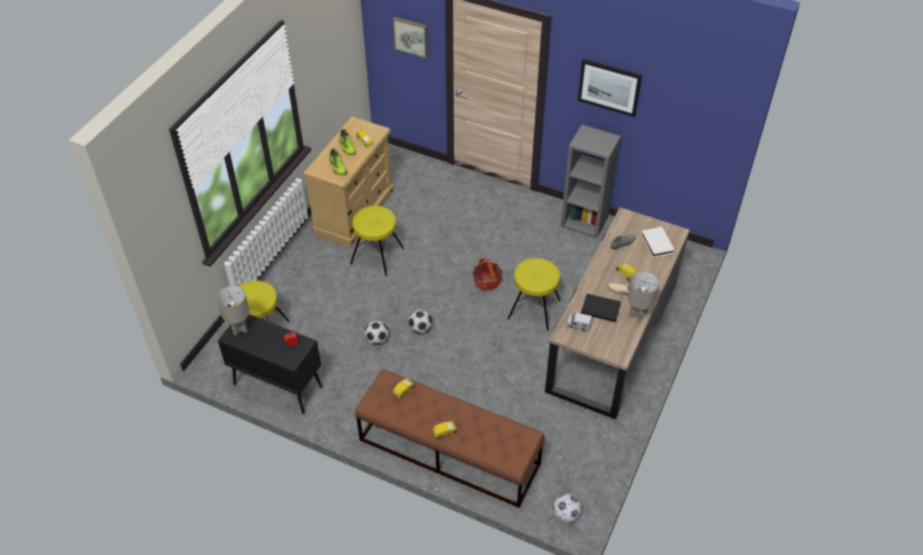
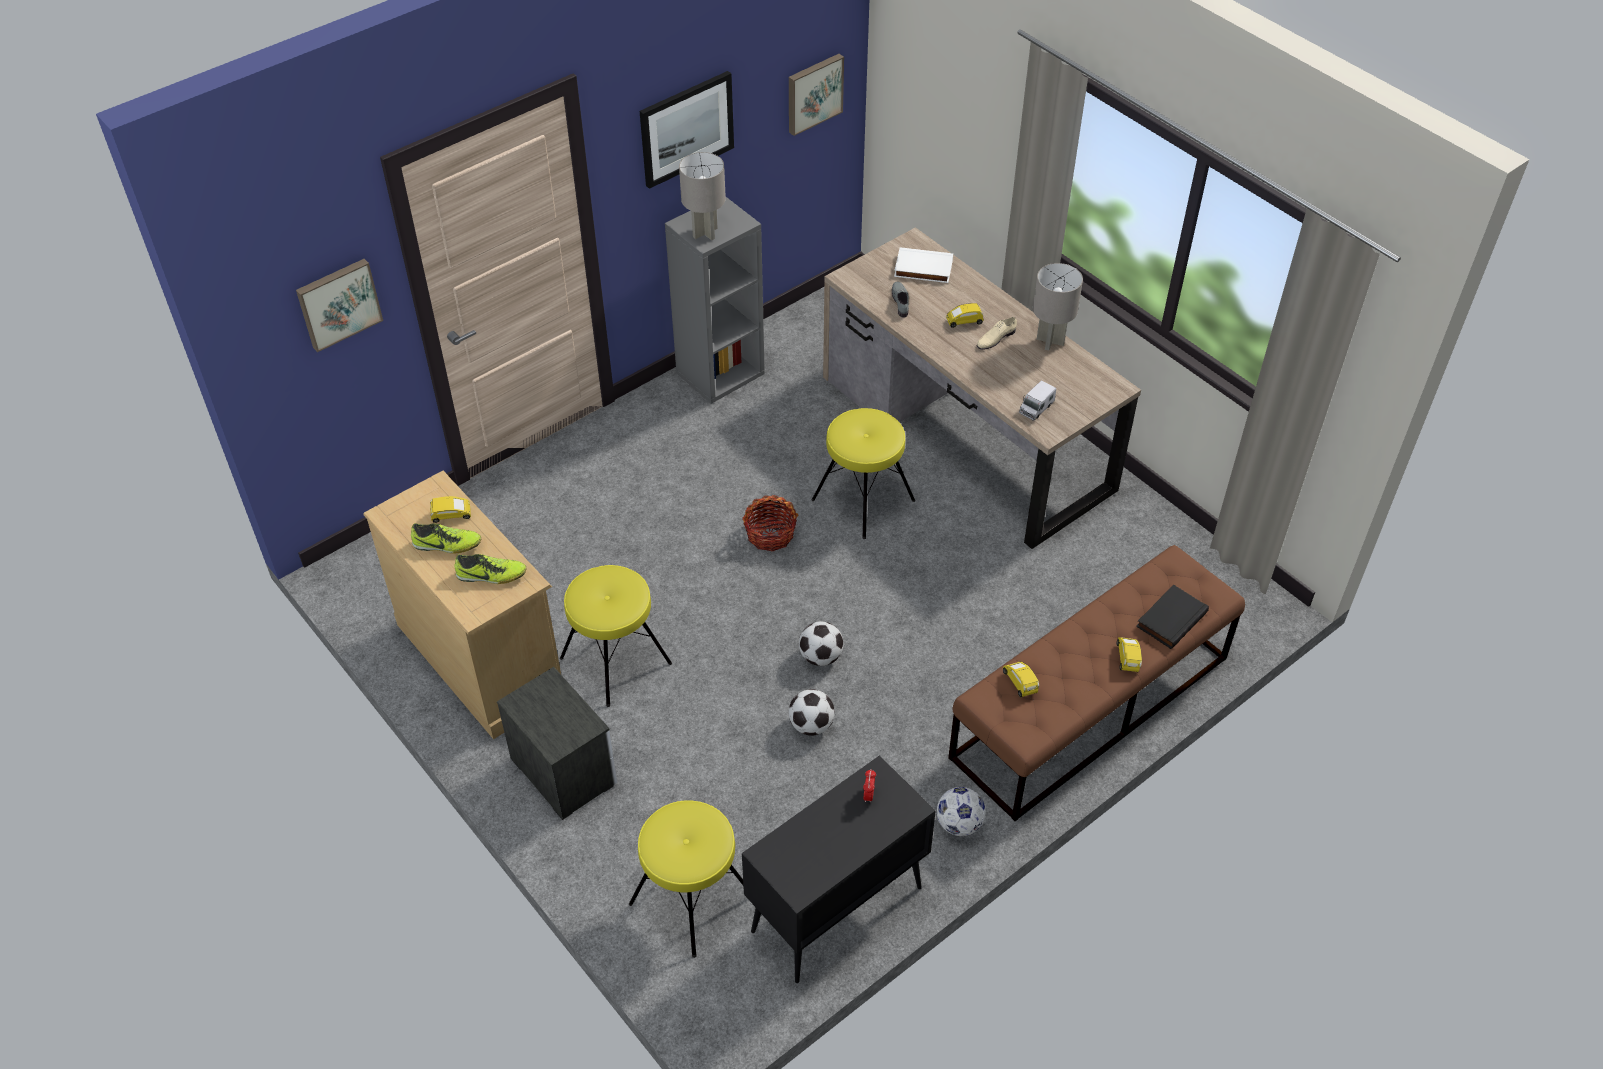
camera: 65 degrees left, 0 degrees up
(240, 329) = (787, 867): grey table lamp -> grey table lamp (705, 232)
(308, 262) = (562, 770): none -> nightstand
(566, 514) = (1257, 609): football -> football (959, 824)
(601, 309) = (1017, 373): black book -> black book (1170, 618)
(697, 126) = (813, 93): none -> picture

